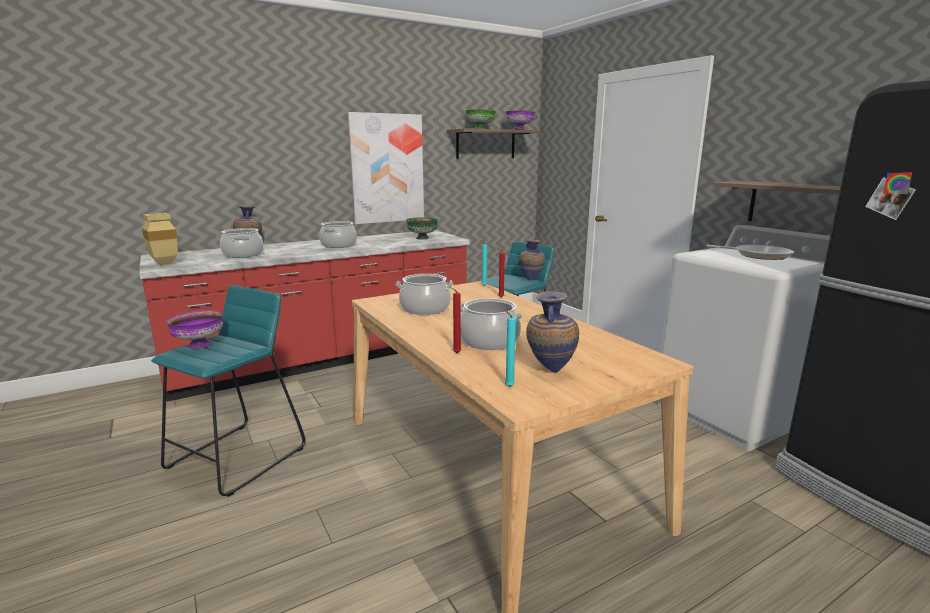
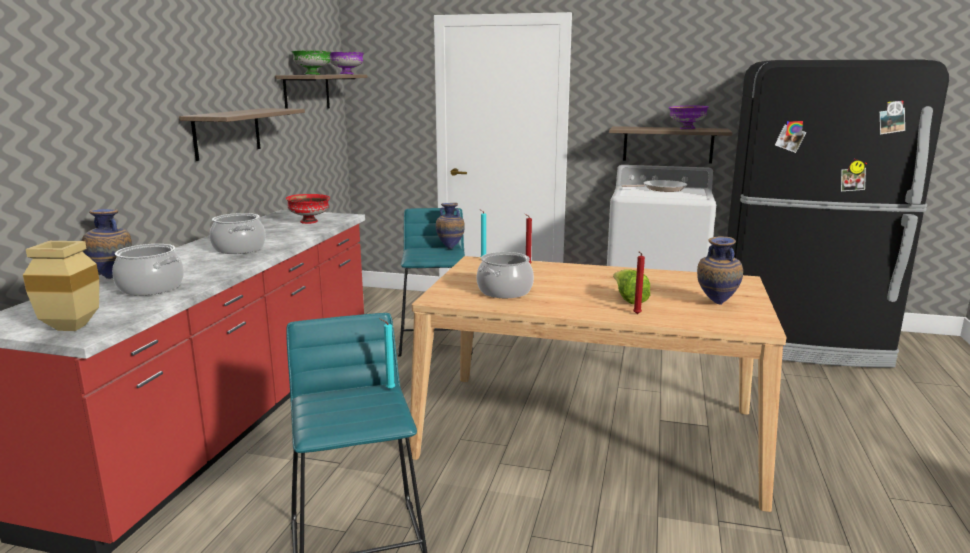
camera: 45 degrees left, 0 degrees up
(199, 345) = (322, 411): purple bowl -> purple bowl (686, 128)
(387, 169) = (227, 133): picture -> shelf
(423, 238) = (309, 222): green bowl -> red bowl
(489, 341) = (628, 299): cooking pot -> lettuce
(508, 386) = (726, 321): turquoise candle -> turquoise candle (389, 389)

